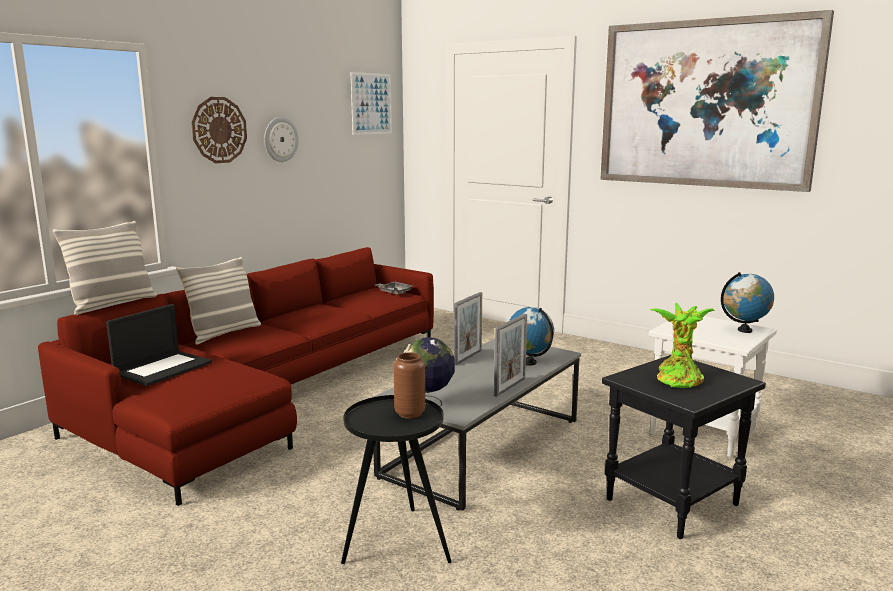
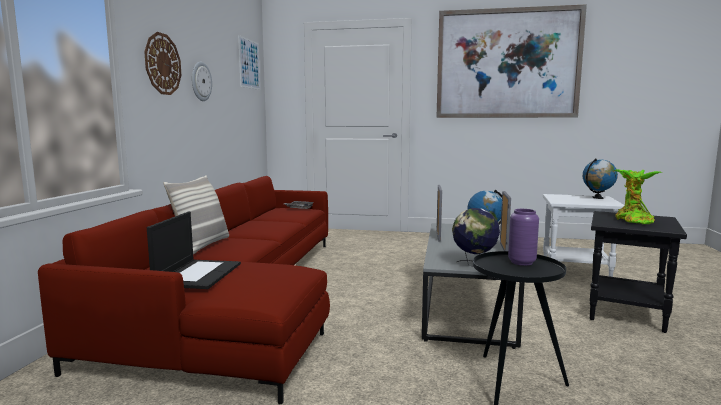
camera: 25 degrees left, 5 degrees down
(112, 304) = (110, 220): pillow -> none
(410, 413) = (521, 262): brown vase -> purple vase

